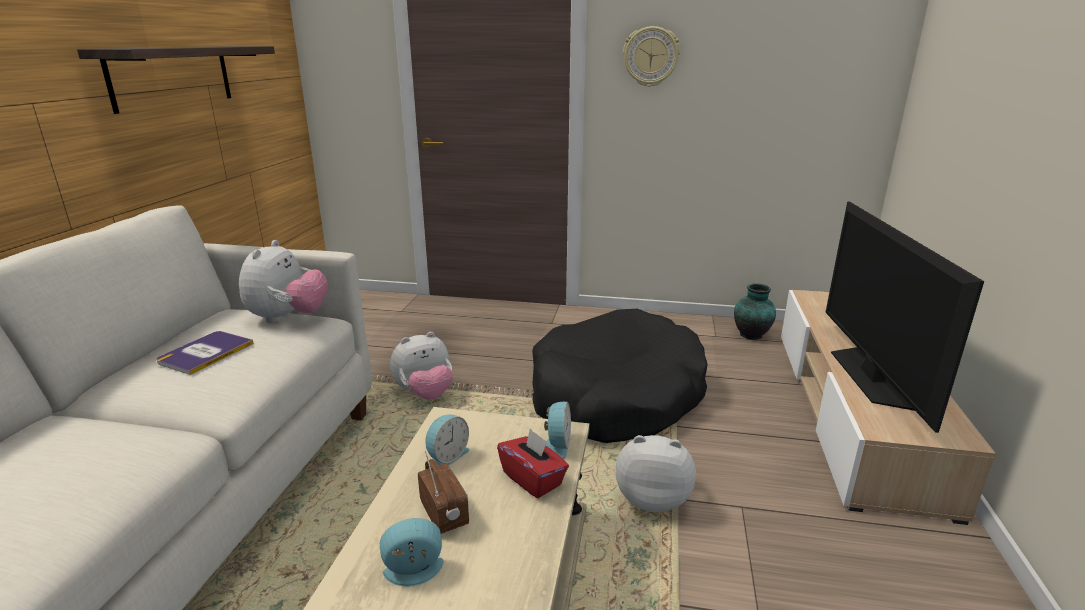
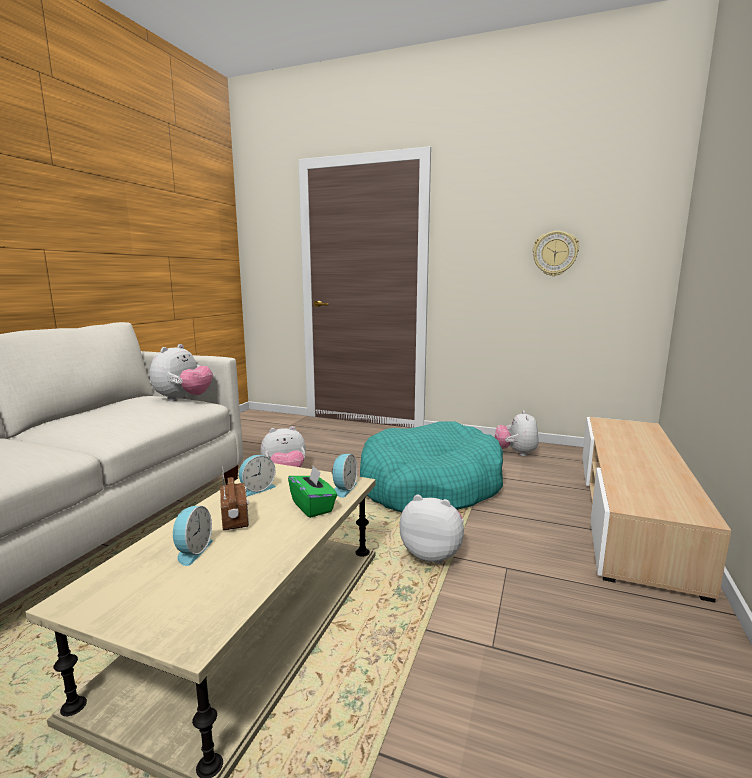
camera: 10 degrees right, 10 degrees down
(172, 76) = (143, 246): shelf -> none
(205, 353) = (116, 412): book -> none
(414, 573) = (192, 551): alarm clock -> alarm clock turned 105 degrees clockwise
(533, 479) = (313, 507): red tissue box -> green tissue box
(615, 396) = (429, 486): black dog bed -> turquoise dog bed
(651, 57) = (476, 239): wall clock -> wall clock (555, 253)
(702, 336) = (516, 453): none -> plush toy
(752, 335) = (558, 455): vase -> none
(872, 376) = (635, 472): television -> none

